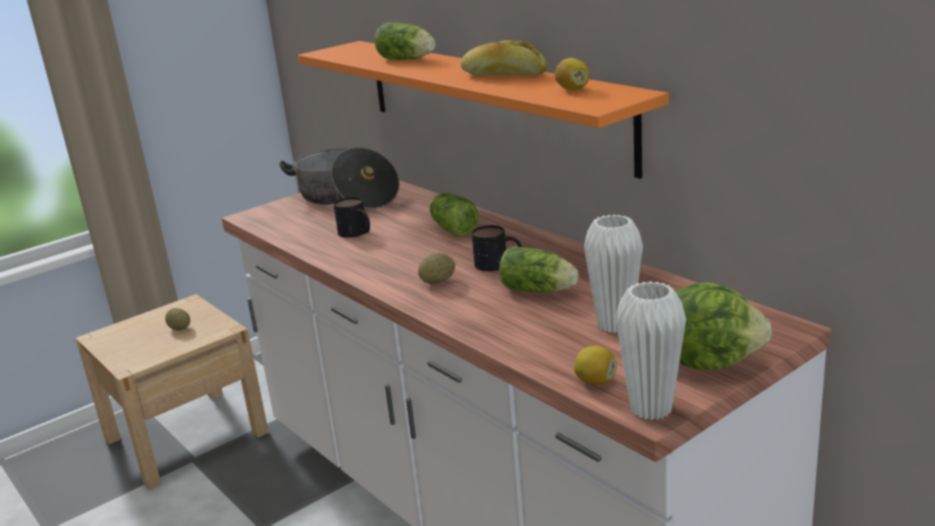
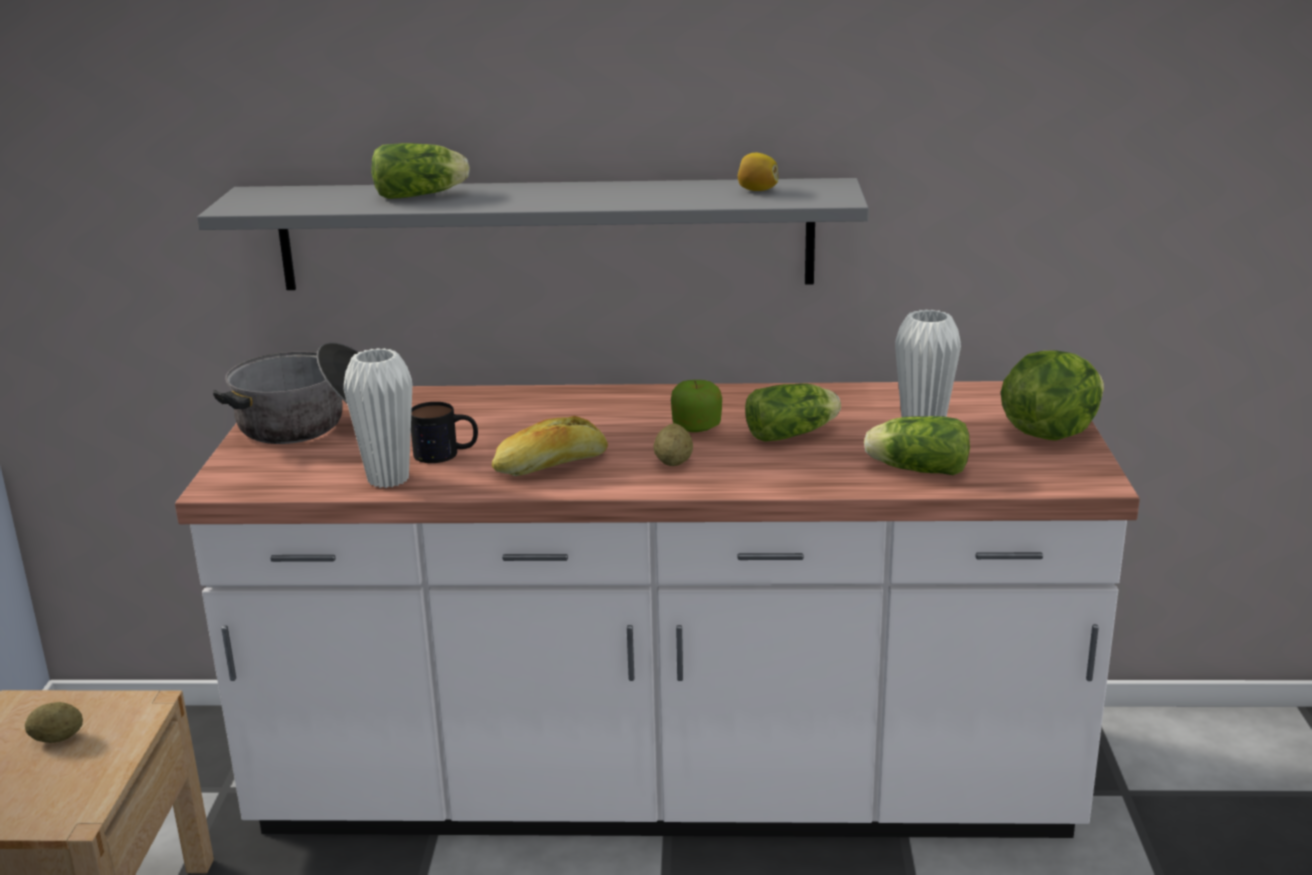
camera: 50 degrees left, 0 degrees up
(452, 228) = (555, 413): lettuce -> lettuce (915, 469)
(489, 101) = (545, 234): orange shelf -> grey shelf
(498, 265) = (696, 427): mug -> apple
(503, 75) = (624, 190): bread -> bread (551, 465)
(595, 381) = (1009, 479): lemon -> none
(651, 409) = (1089, 479): white vase -> white vase (388, 479)

